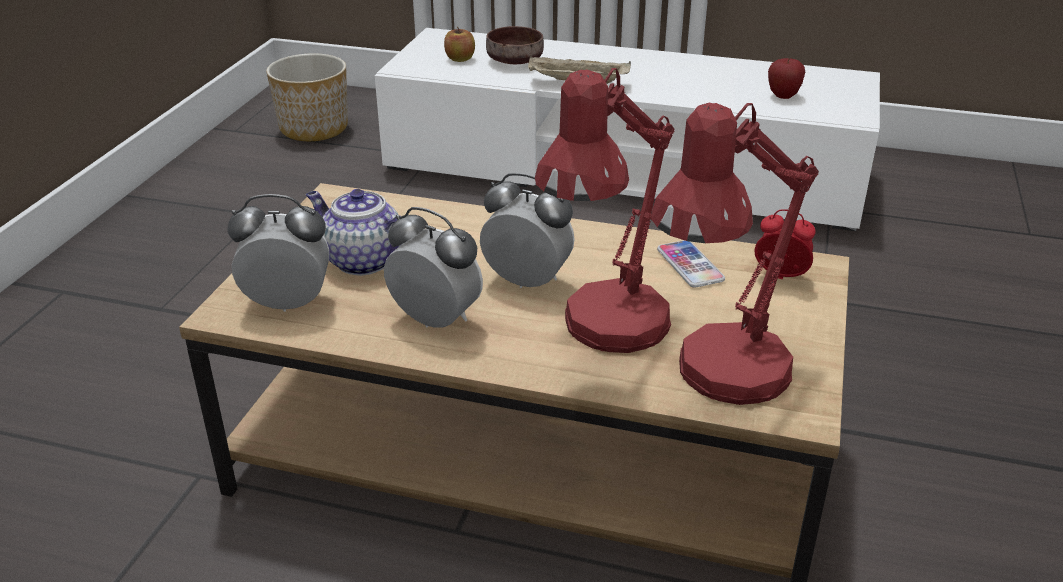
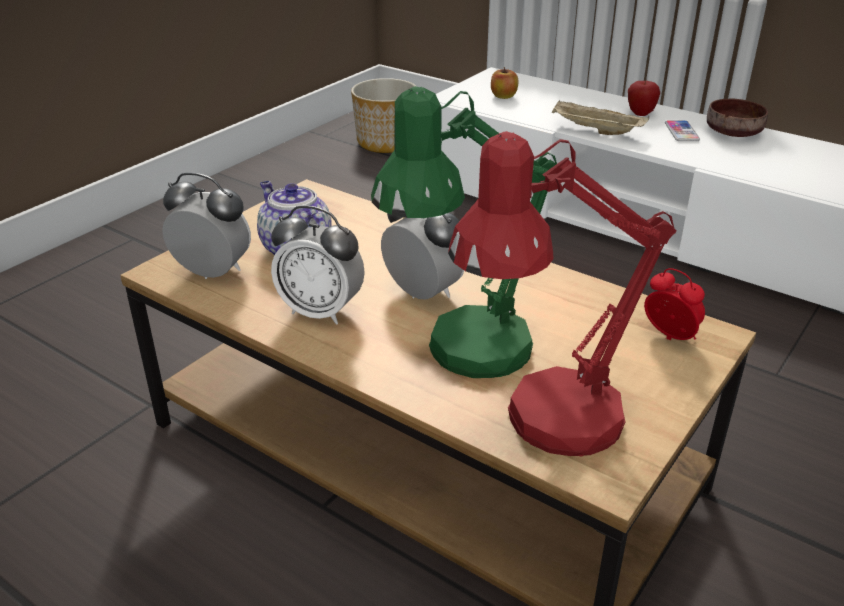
camera: 20 degrees right, 0 degrees up
(435, 320) = (321, 311): alarm clock -> alarm clock turned 150 degrees clockwise
(516, 60) = (552, 104): brown bowl -> brown bowl (734, 133)
(605, 333) = (462, 355): red table lamp -> green table lamp
(690, 265) = (584, 308): phone -> phone (681, 132)
(783, 96) = (794, 169): apple -> apple (640, 113)

